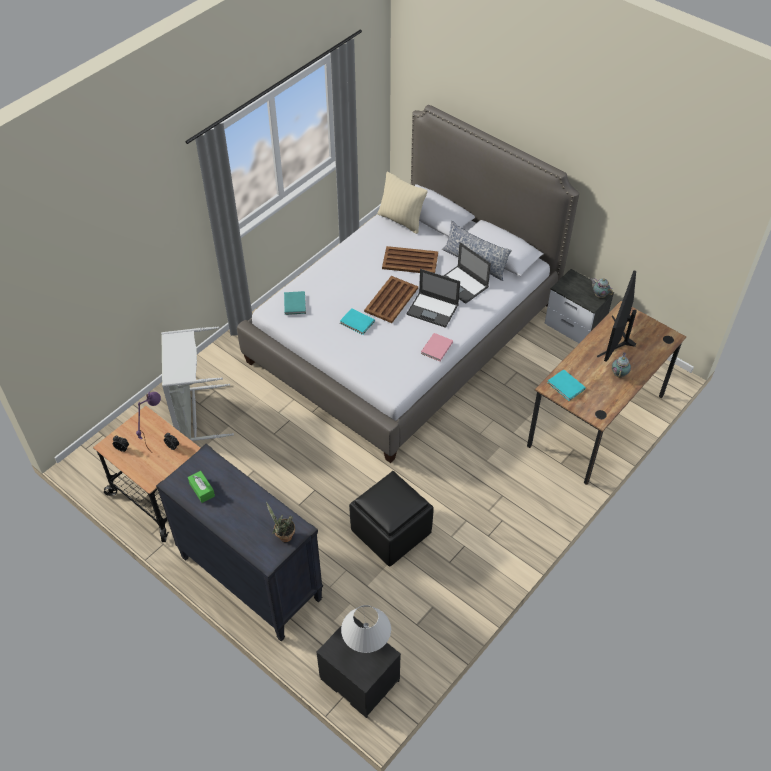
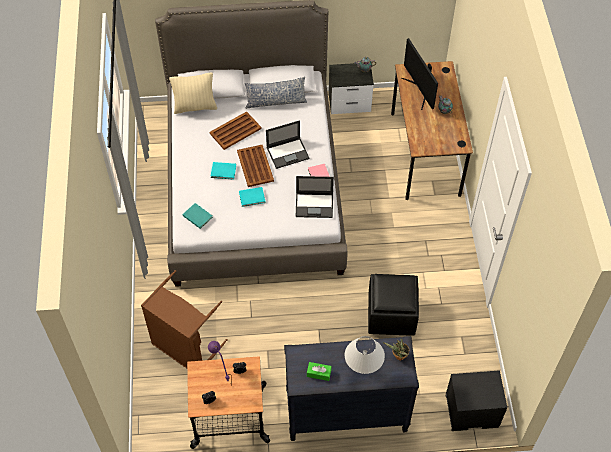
camera: 45 degrees left, 5 degrees up
(195, 414) = (184, 348): grey laundry basket -> brown laundry basket
(366, 651) = (482, 385): white table lamp -> white table lamp (362, 373)
(462, 285) = (286, 123): laptop -> laptop (315, 205)
(566, 387) = (426, 141): turquoise book -> turquoise book (224, 172)

